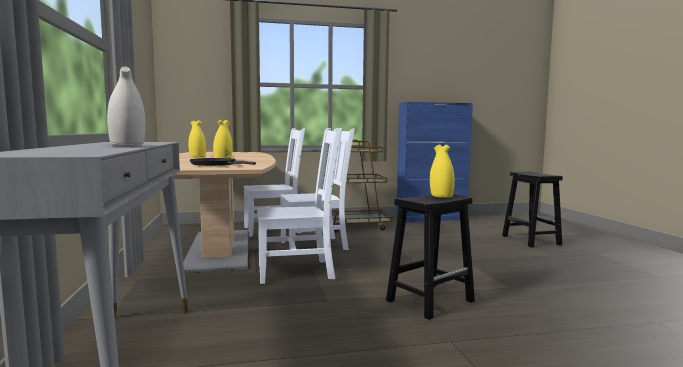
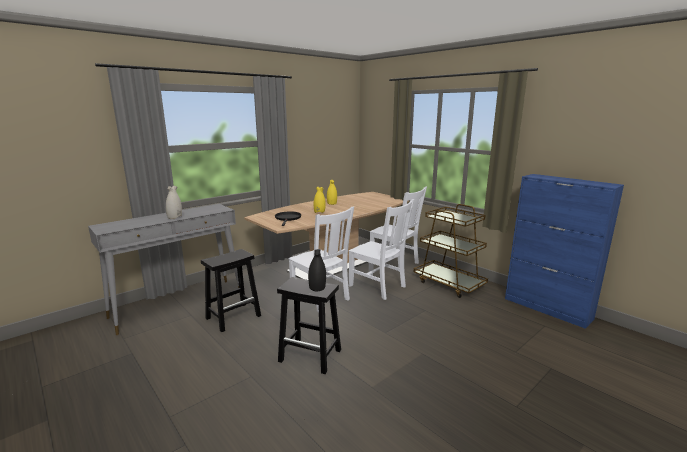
camera: 60 degrees right, 10 degrees up
(441, 196) = (317, 287): yellow vase -> black vase
(530, 240) = (562, 384): black stool -> black stool (234, 316)

